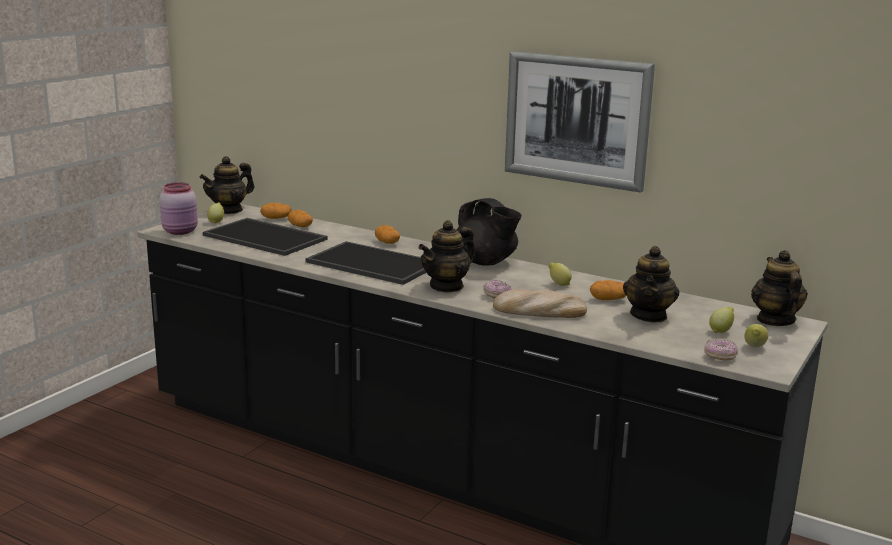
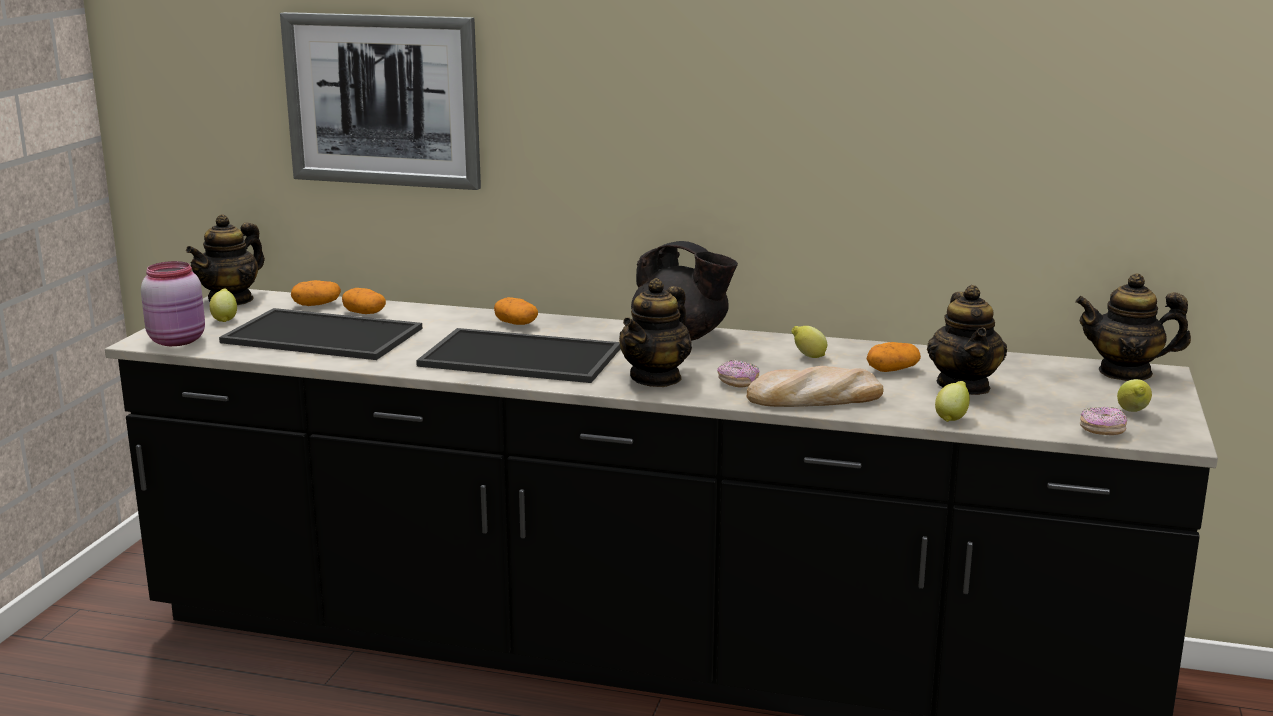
camera: 15 degrees left, 0 degrees up
(577, 120) = (806, 115): picture -> picture (382, 100)
(721, 331) = (1072, 395): lemon -> lemon (952, 418)
(775, 320) = (1125, 372): teapot -> teapot turned 60 degrees counterclockwise

